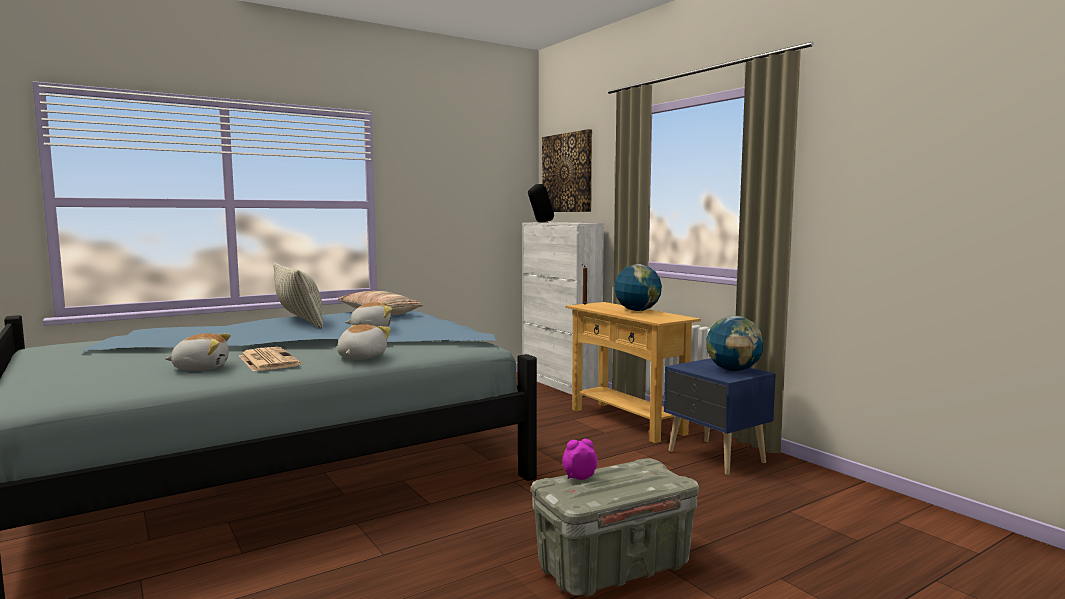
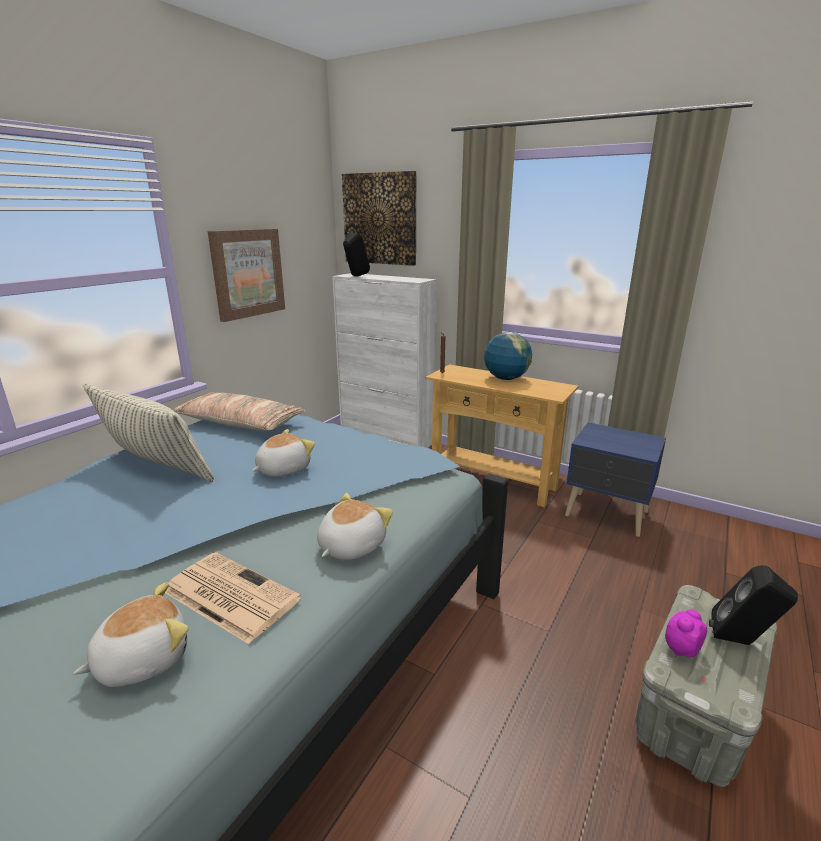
camera: 25 degrees left, 15 degrees up
(360, 357) = (350, 546): plush toy -> plush toy turned 45 degrees clockwise
(440, 213) = (247, 273): none -> picture
(639, 484) = (741, 642): none -> black speaker
(733, 370) = (632, 439): globe -> none

